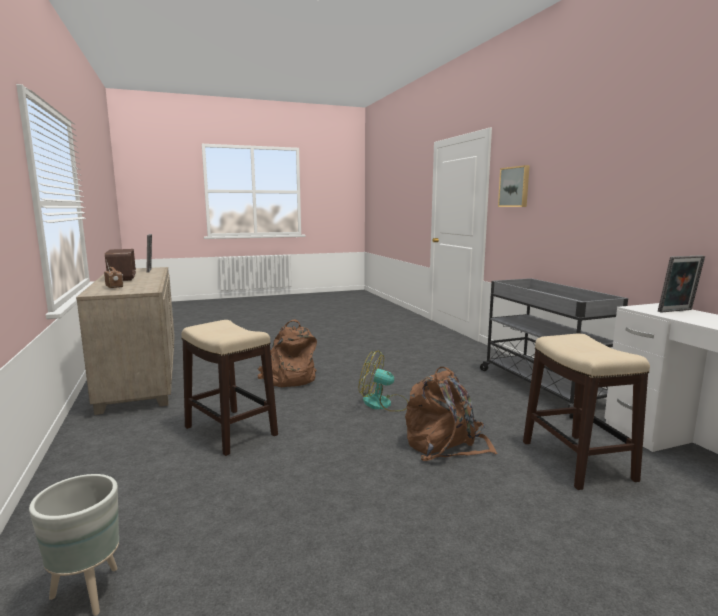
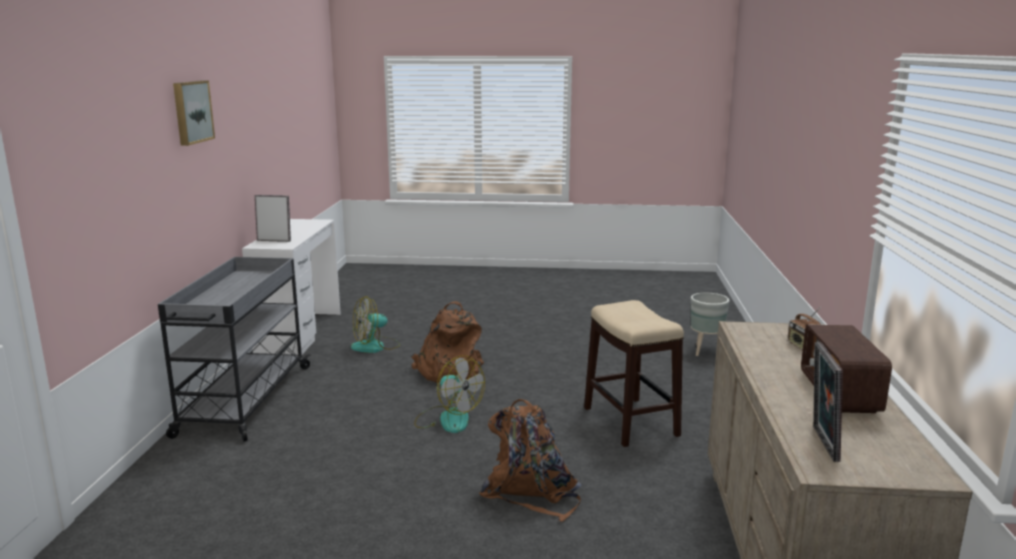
camera: 155 degrees left, 5 degrees up
(515, 187) = (75, 171): picture -> picture (191, 112)
(576, 460) = (375, 346): stool -> fan

